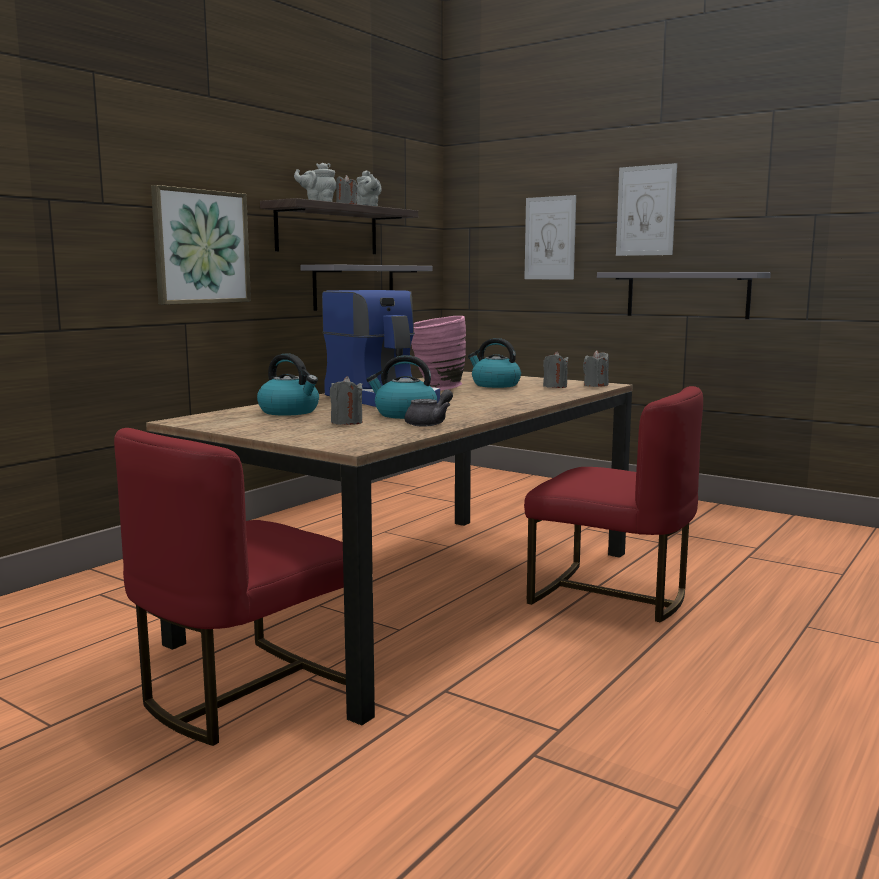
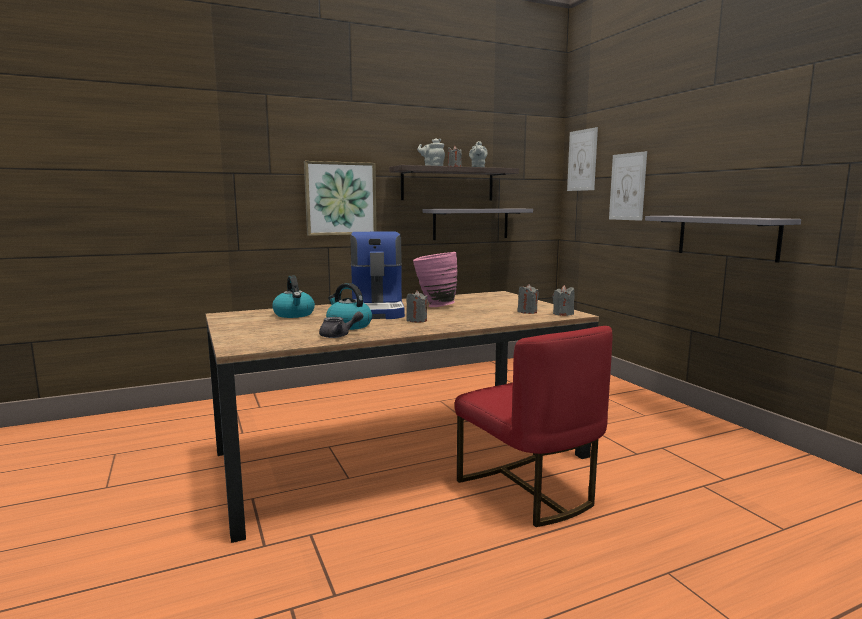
camera: 30 degrees right, 0 degrees up
(245, 692) = (210, 496): red chair -> none
(346, 422) = (296, 328): grey candle -> grey candle (416, 320)
(495, 385) = (487, 306): kettle -> none
(646, 210) = (697, 163): picture -> picture (582, 160)

